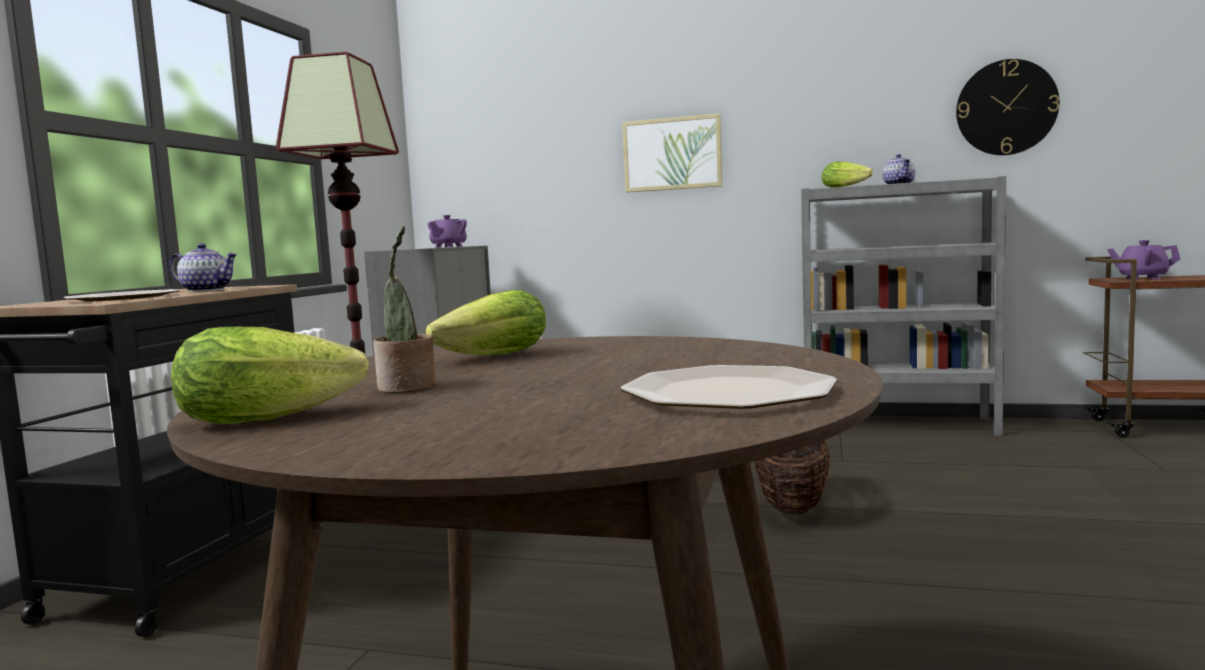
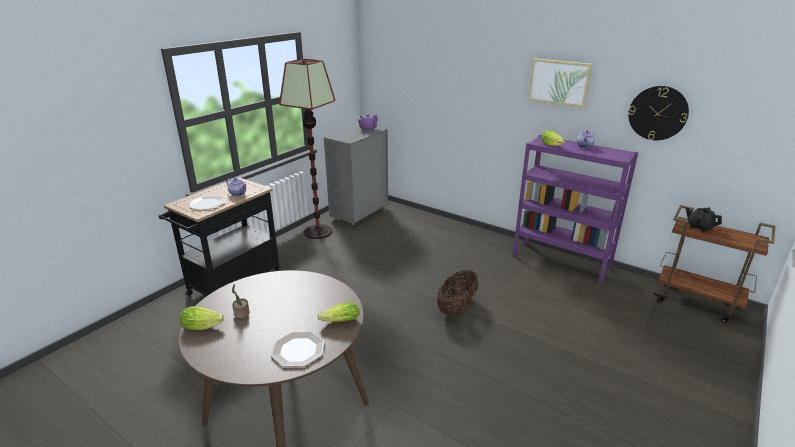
camera: 20 degrees right, 20 degrees up
(488, 357) = (280, 290): lettuce -> lettuce (338, 321)
(672, 154) = (479, 99): picture -> picture (559, 82)
(897, 425) = (561, 261): grey bookcase -> purple bookcase
(1142, 278) = (699, 227): purple teapot -> black teapot

